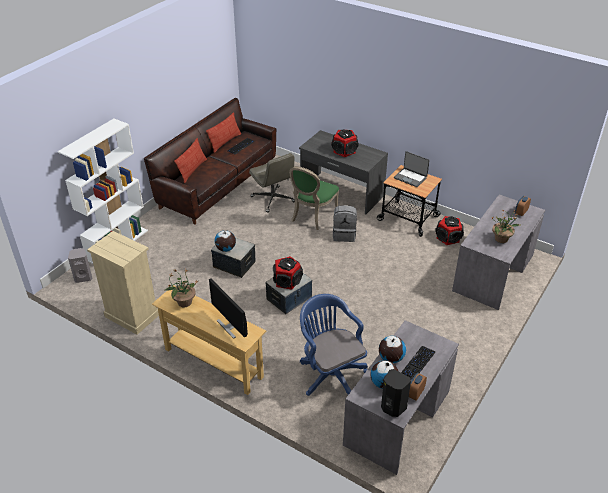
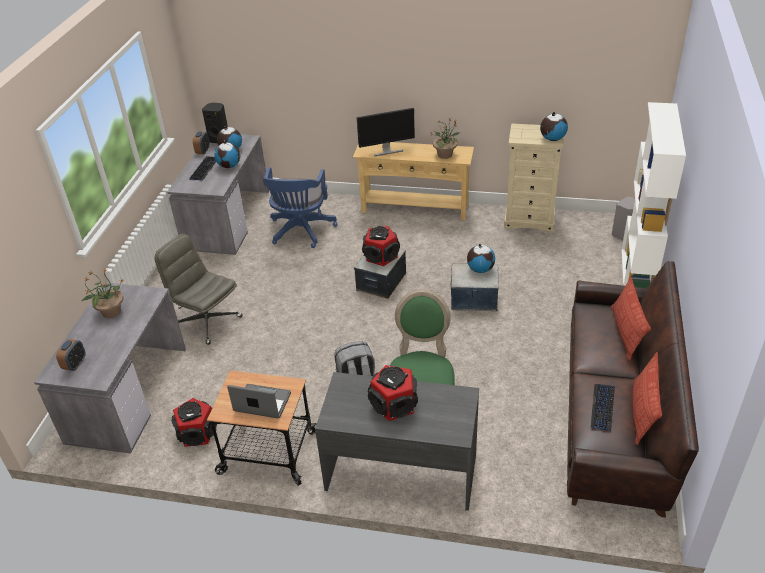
camera: 160 degrees right, 0 degrees up
(112, 239) = (552, 139): none -> globe
(230, 326) = (387, 150): monitor -> monitor turned 135 degrees clockwise
(273, 199) = (503, 415): grey office chair -> grey office chair (207, 321)
(330, 373) = (301, 231): blue office chair -> blue office chair turned 60 degrees clockwise

